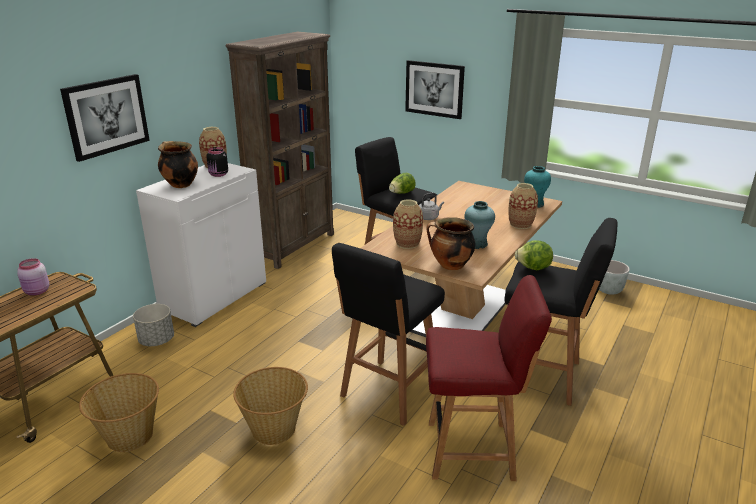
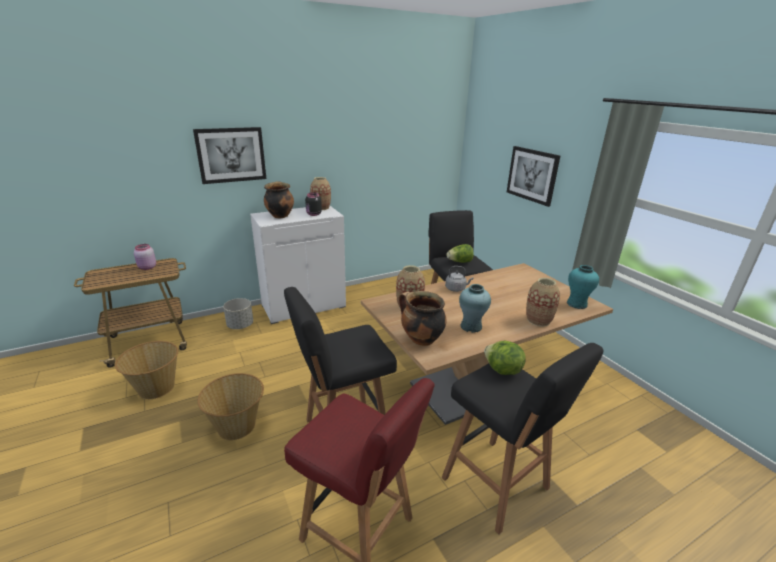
camera: 30 degrees right, 0 degrees up
(294, 246) = (392, 285): brown bookcase -> none
(609, 290) = (653, 421): grey planter -> none

